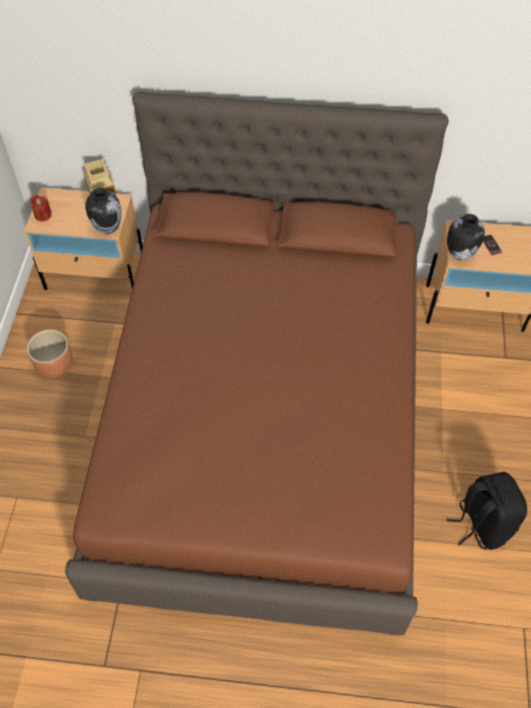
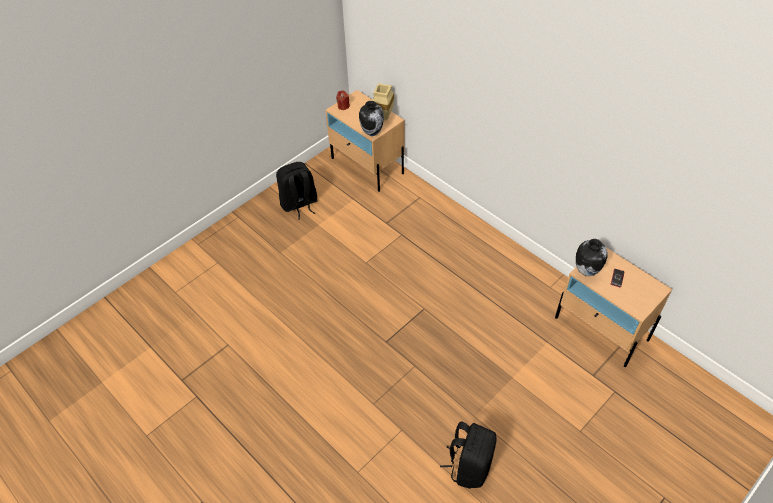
camera: 40 degrees right, 5 degrees down
(55, 366) = (299, 204): brown planter -> black backpack
(266, 421) = (389, 310): brown bed -> none

